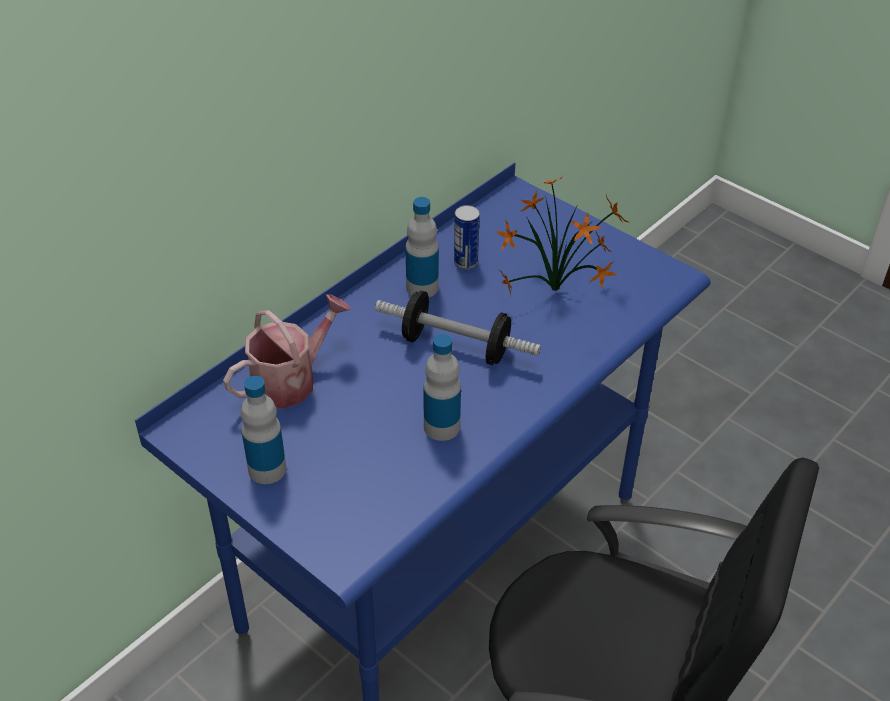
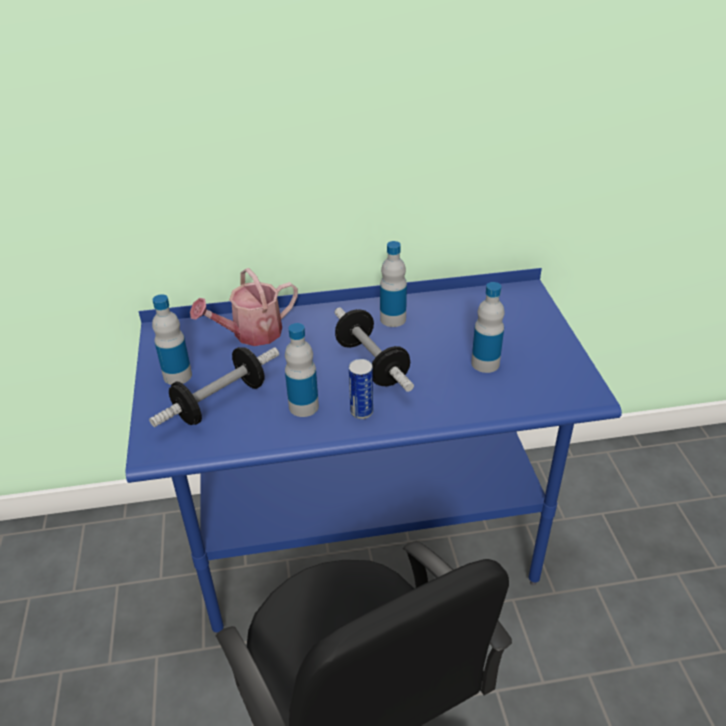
camera: 40 degrees right, 5 degrees down
(291, 379) = (251, 334): watering can -> watering can turned 150 degrees clockwise
(351, 470) = (220, 402): none -> dumbbell
(465, 262) = (440, 317): can -> can (361, 412)
(559, 291) = (485, 363): potted plant -> bottle

